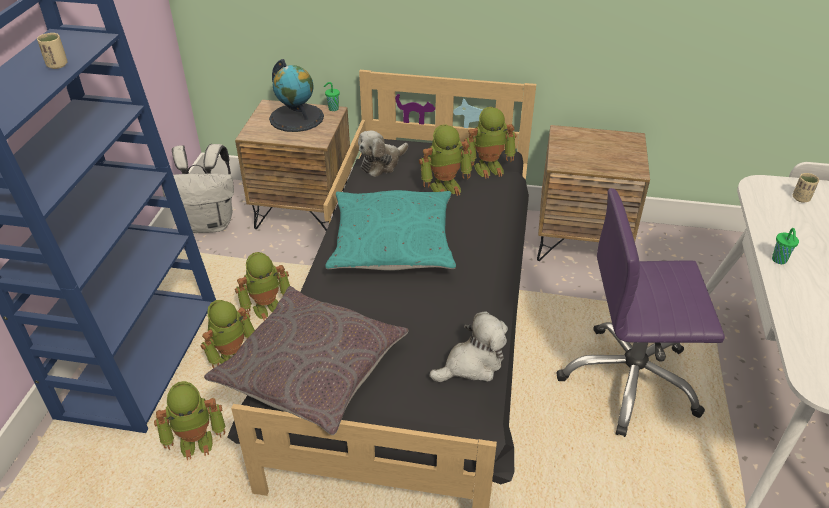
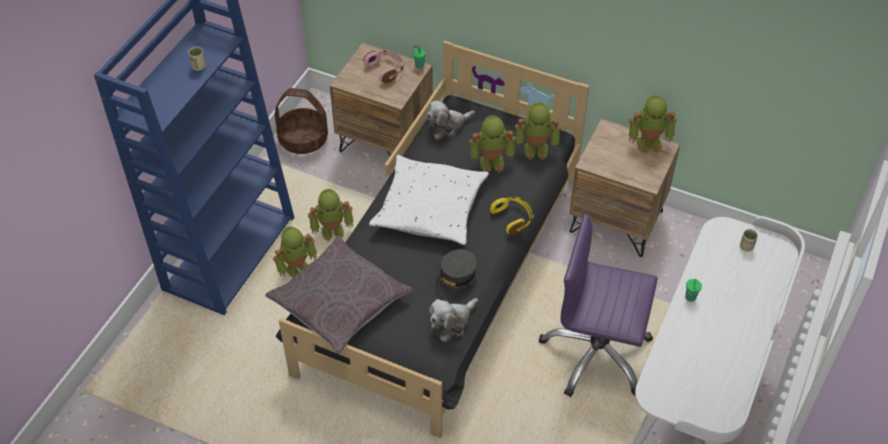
camera: 15 degrees right, 10 degrees up
(197, 442) = (258, 330): toy robot -> toy robot (649, 142)
(210, 223) = (303, 139): white backpack -> basket
(297, 117) = (386, 70): globe -> pink headphones
(392, 242) = (430, 208): turquoise pillow -> white pillow
(455, 312) = (455, 279): none -> grey cap
(472, 364) = (452, 323): plush toy -> plush toy turned 150 degrees clockwise
(495, 236) = (513, 218): none -> yellow headphones

